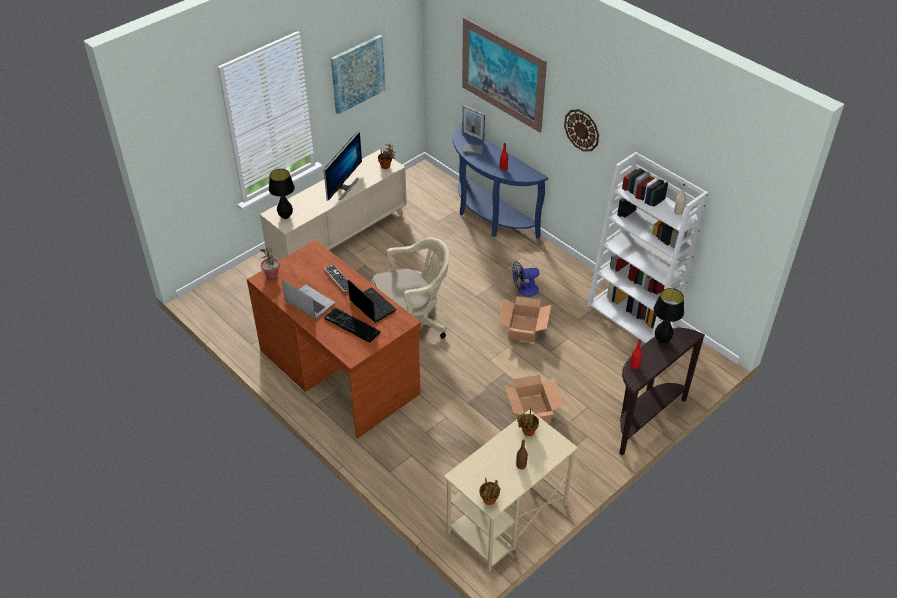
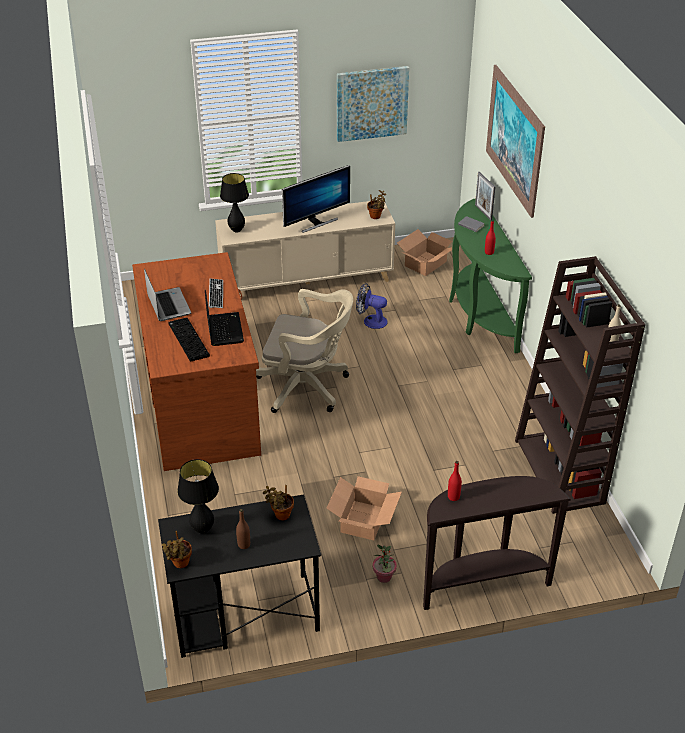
camera: 30 degrees right, 5 degrees down
(272, 274) = (158, 268): potted plant -> potted plant (384, 577)
(489, 217) = (478, 314): blue console table -> green console table
(506, 519) = (244, 615): beige desk -> black desk
(524, 290) = (456, 398): fan -> fan (371, 321)
(524, 328) = (424, 436): cardboard box -> cardboard box (426, 263)
(582, 130) = (561, 220): wall clock -> none
(633, 316) = (560, 472): white bookcase -> brown bookcase
(662, 340) = (511, 484): black table lamp -> black table lamp (202, 529)

